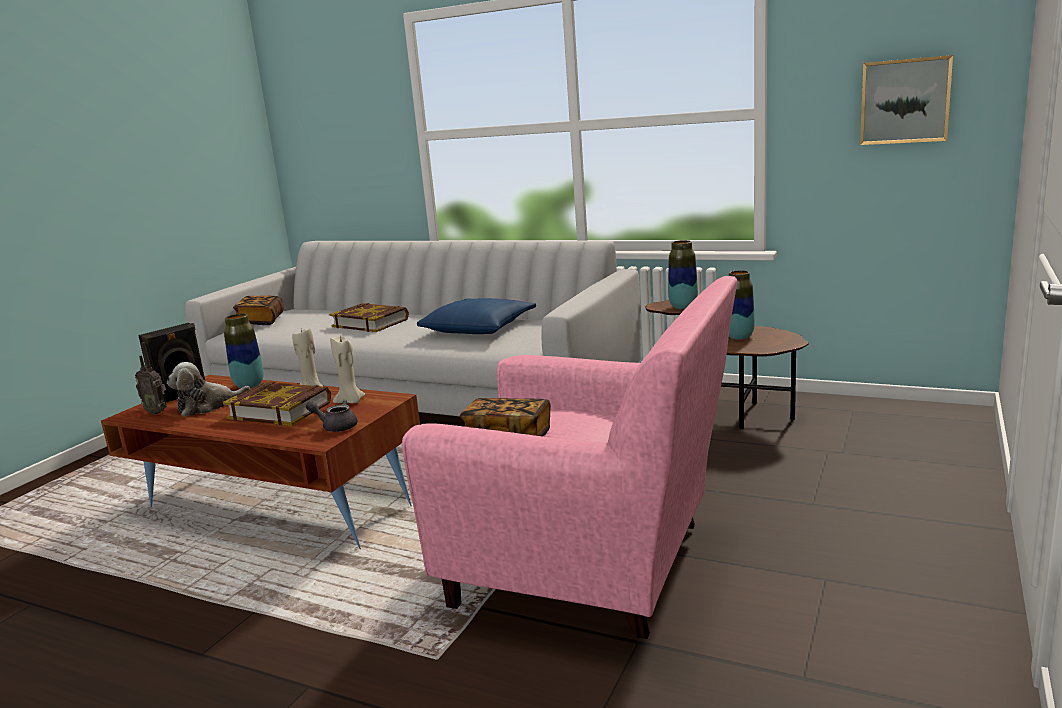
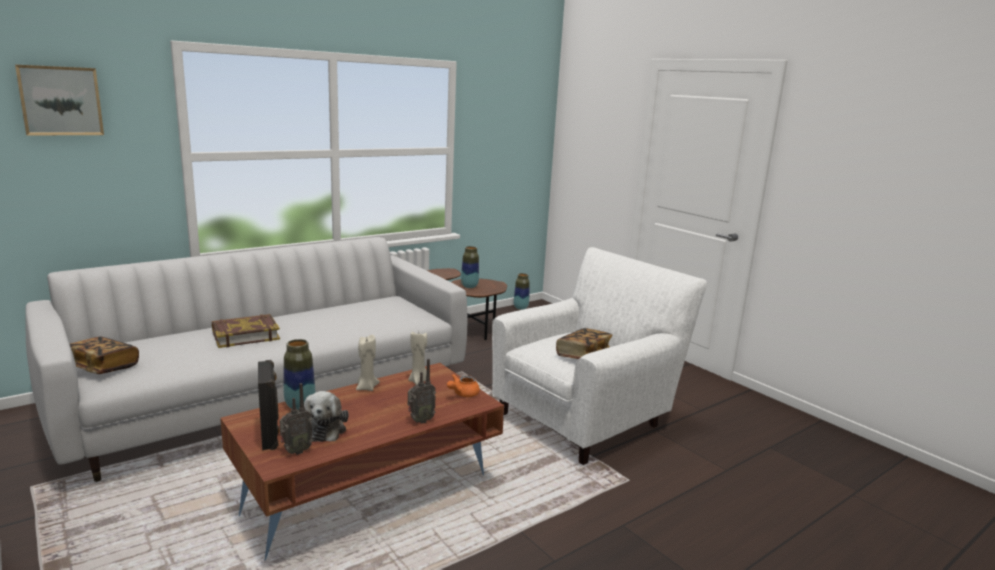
camera: 65 degrees left, 0 degrees up
(250, 430) = (420, 420): none -> radio
(280, 410) = (392, 404): book -> none
(336, 426) = (462, 394): grey teapot -> orange teapot
(479, 327) = (350, 315): blue pillow -> none
(590, 568) = (583, 419): pink armchair -> white armchair
(683, 307) = (446, 274): vase -> vase (520, 308)
(905, 101) = (513, 147): picture -> picture (60, 100)

